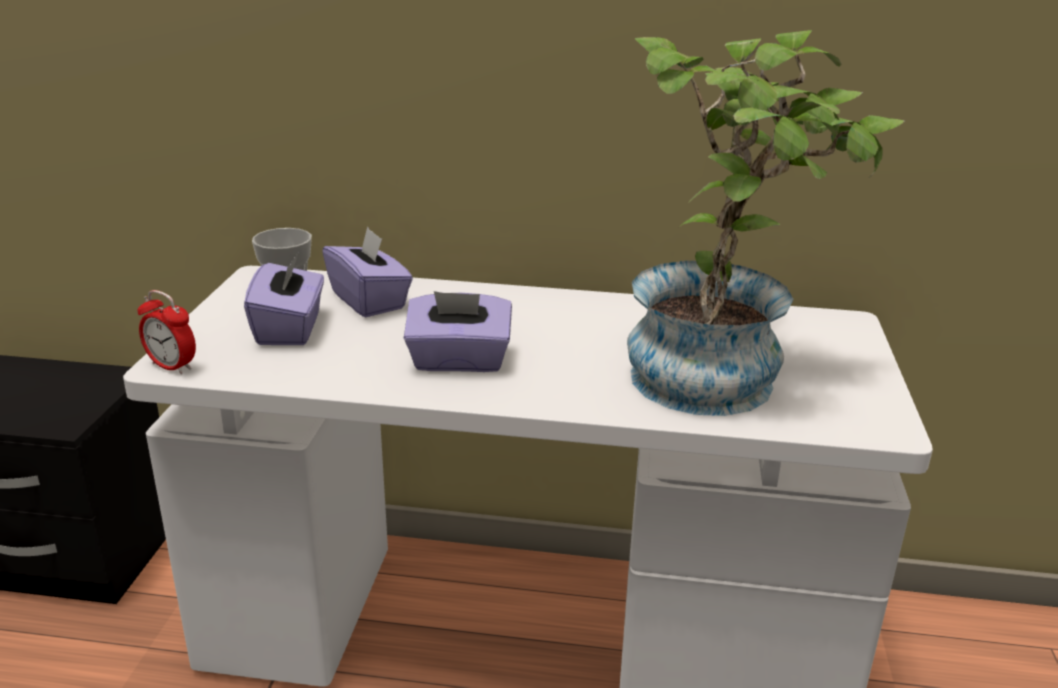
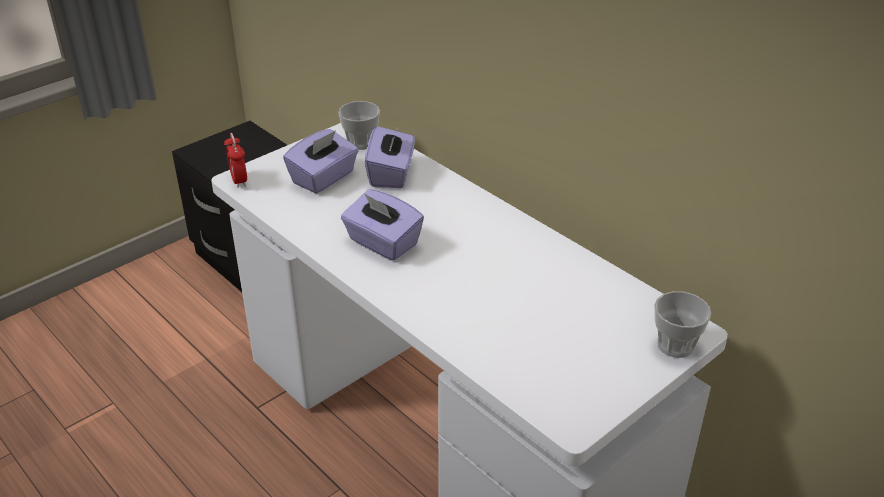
camera: 40 degrees right, 10 degrees up
(722, 375) = (525, 329): potted plant -> none
(854, 336) = (675, 345): none -> cup

